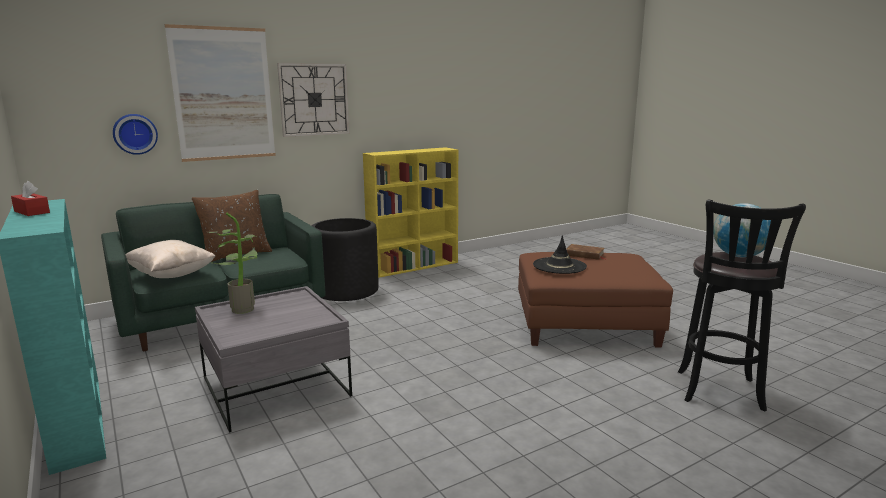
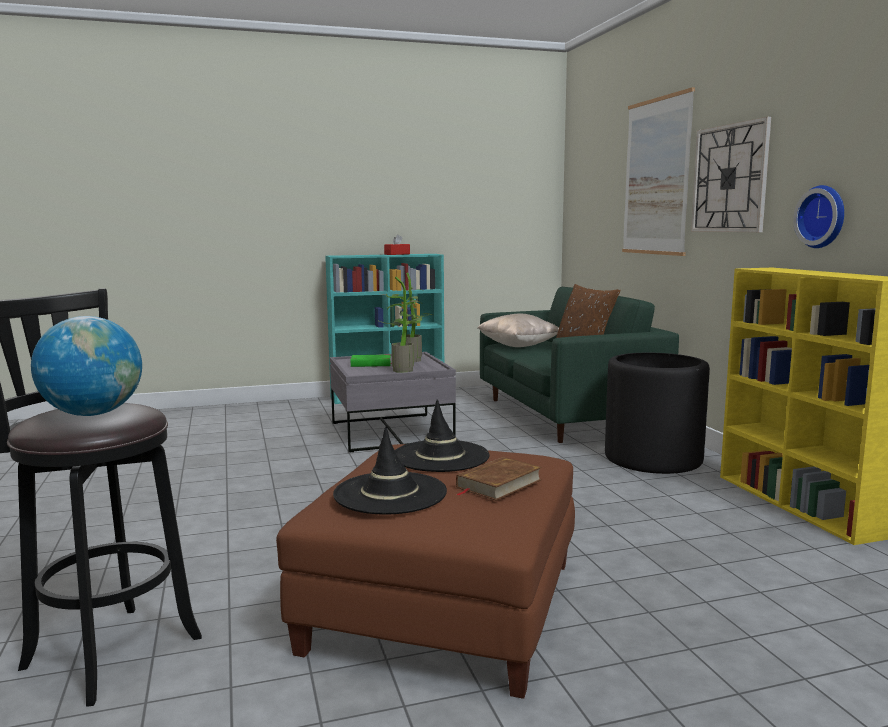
camera: 105 degrees right, 5 degrees down
(135, 134) = (605, 220): wall clock -> wall clock (823, 217)
(263, 324) = (371, 364): none -> green book
(298, 306) = (403, 369): none -> potted plant
(621, 267) = (390, 493): none -> black hat

